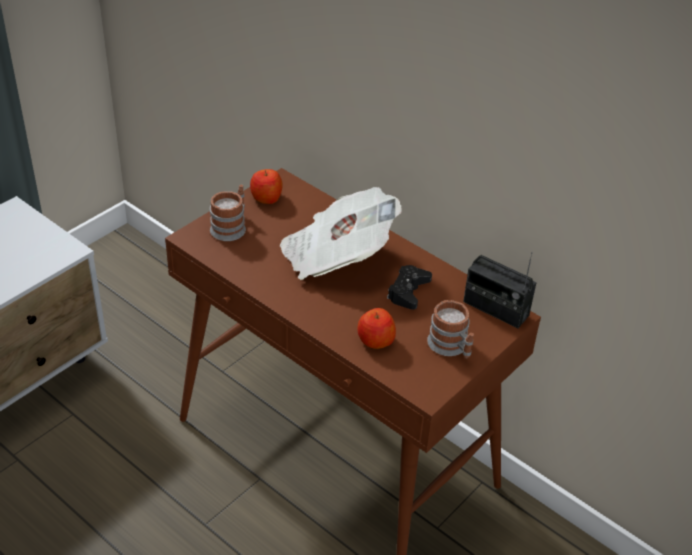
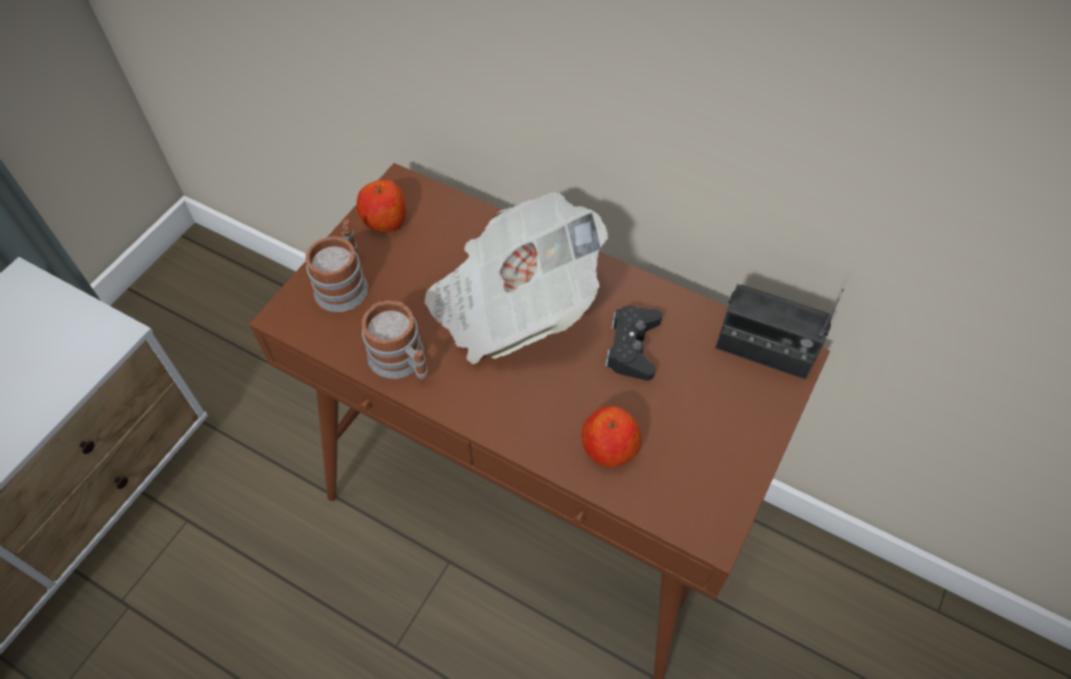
camera: 10 degrees left, 15 degrees up
(451, 347) = (722, 435): mug -> mug (402, 361)

